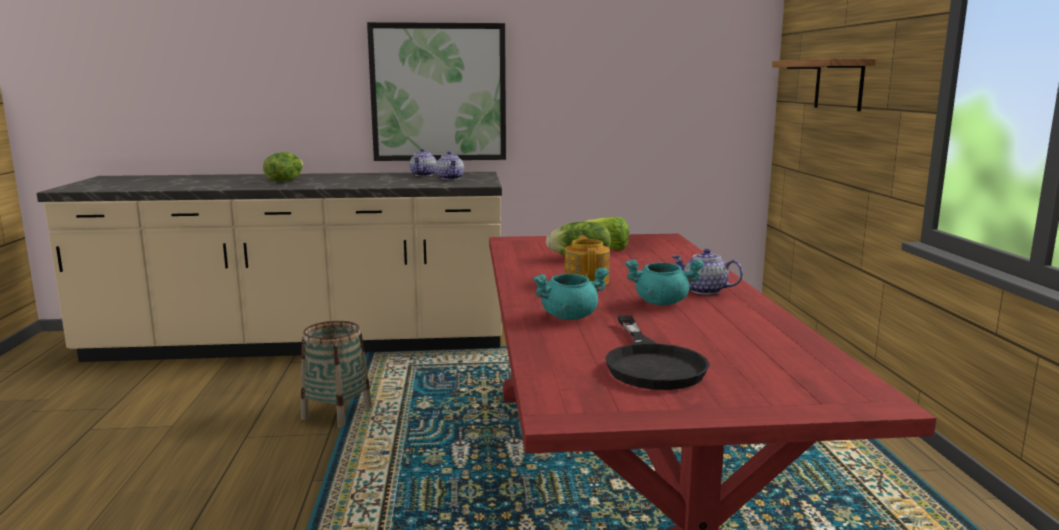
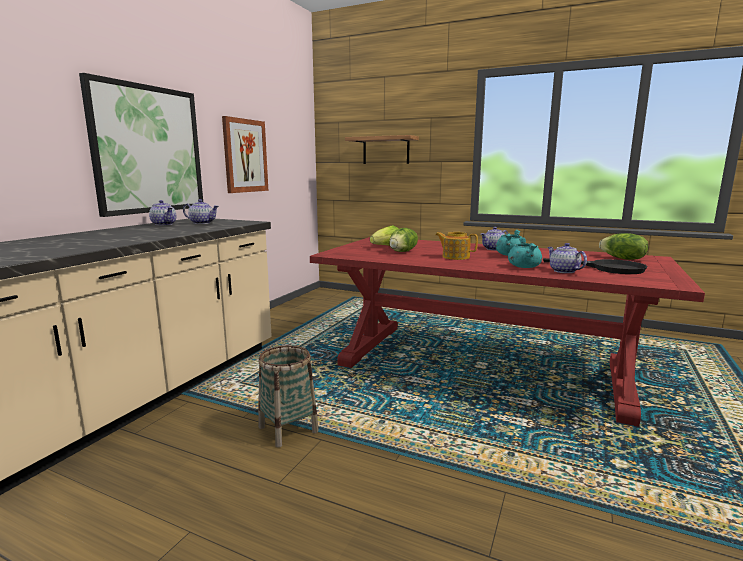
camera: 60 degrees left, 0 degrees up
(284, 181) = (64, 243): lettuce -> lettuce (622, 259)
(572, 338) = (563, 271): none -> teapot
(595, 95) = (245, 156): none -> picture

